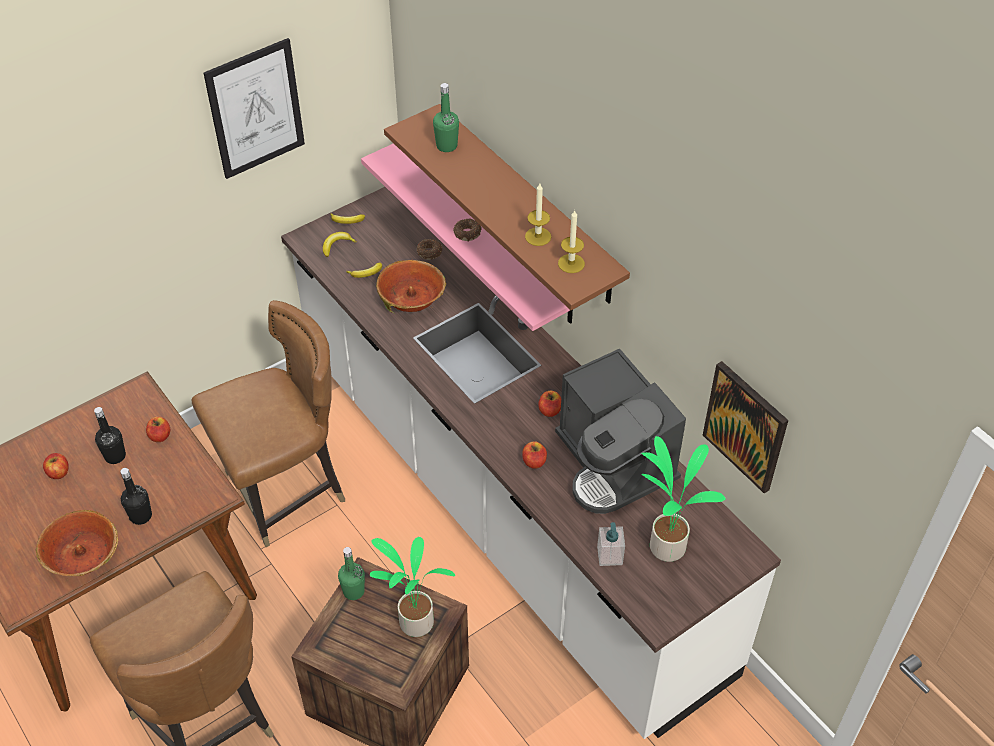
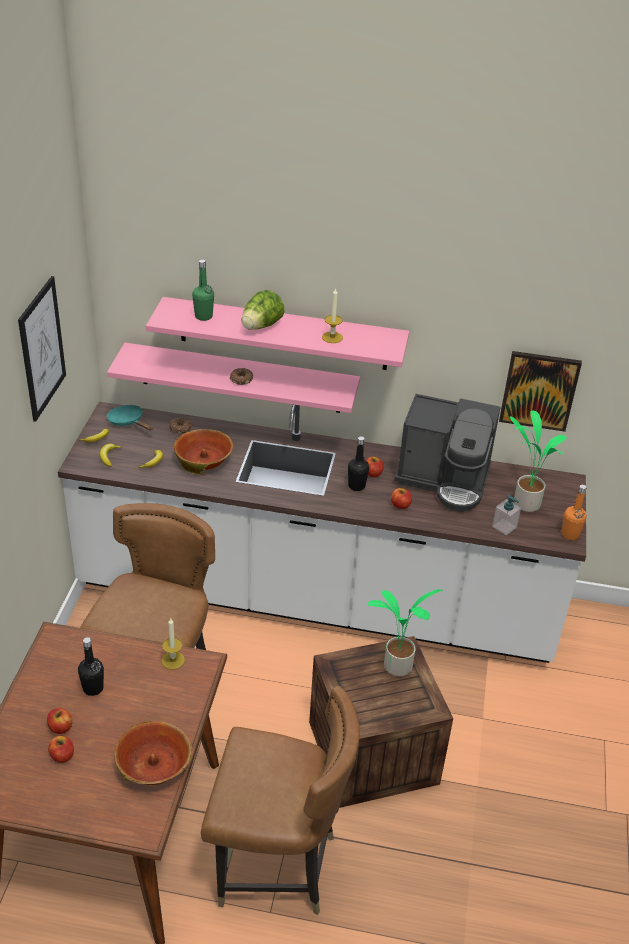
camera: 45 degrees left, 10 degrees down
(141, 516) = (165, 711): black bottle -> black bottle (356, 486)
(160, 436) = (112, 654): apple -> apple (62, 756)
(353, 591) = (337, 676): green bottle -> none
(392, 219) = (128, 422): none -> turquoise frying pan
(485, 186) = (261, 326): none -> lettuce
(528, 205) = (283, 334): brown shelf -> pink shelf
(571, 263) = (371, 341): candle -> candle (173, 660)
(670, 613) = (570, 534): none -> orange bottle

